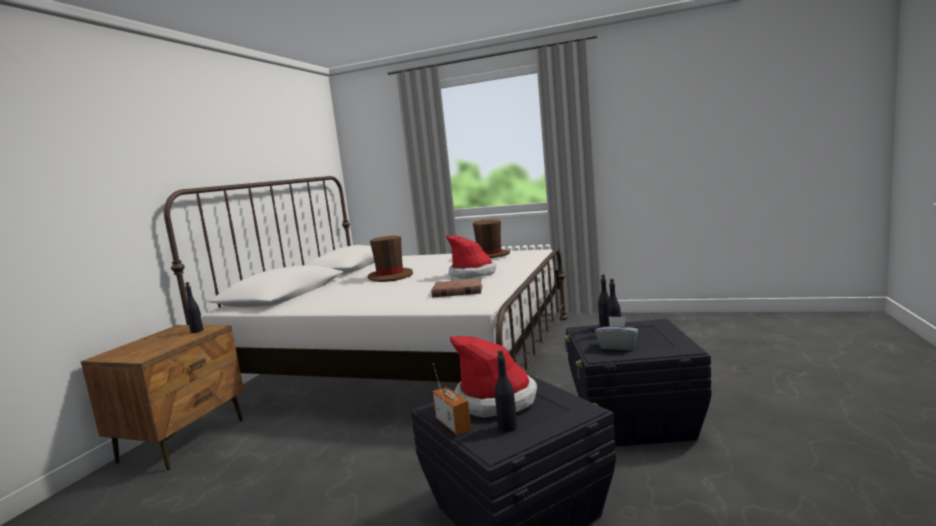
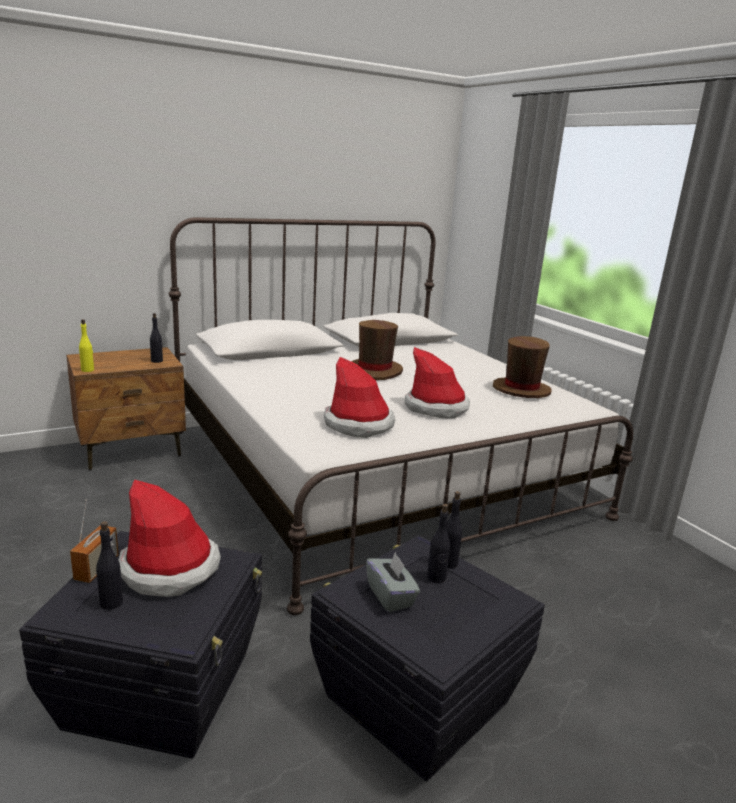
camera: 40 degrees right, 10 degrees up
(144, 356) = (87, 370): none -> yellow bottle
(457, 291) = (358, 424): brown book -> hat

